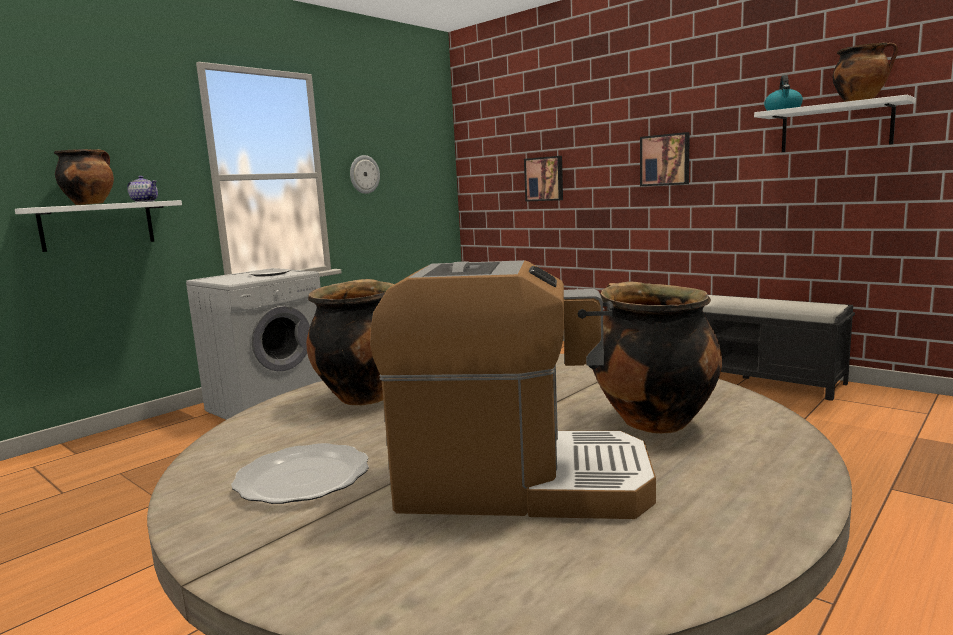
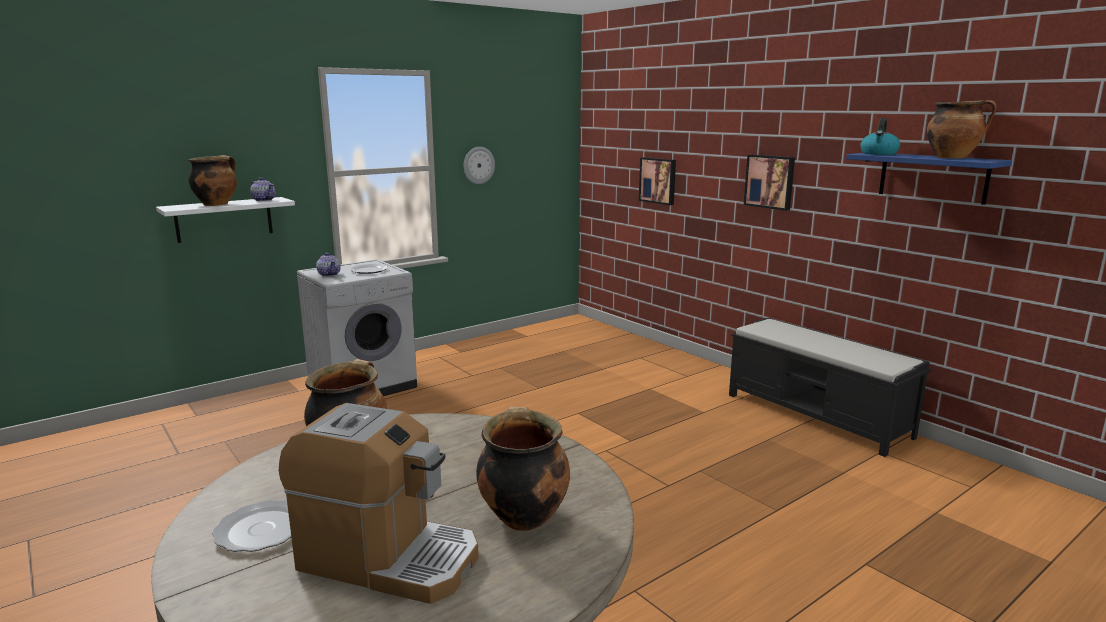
camera: 10 degrees right, 5 degrees up
(226, 279) = (329, 274): none -> teapot
(836, 127) = (932, 177): white shelf -> blue shelf

